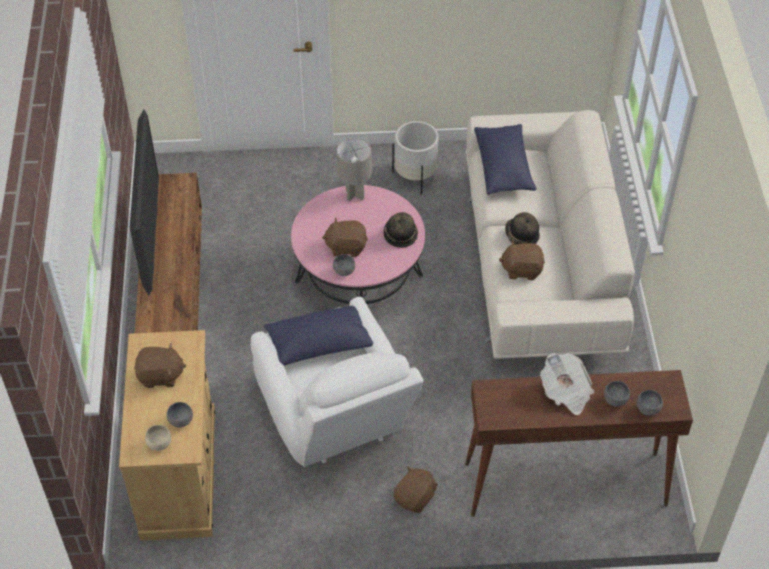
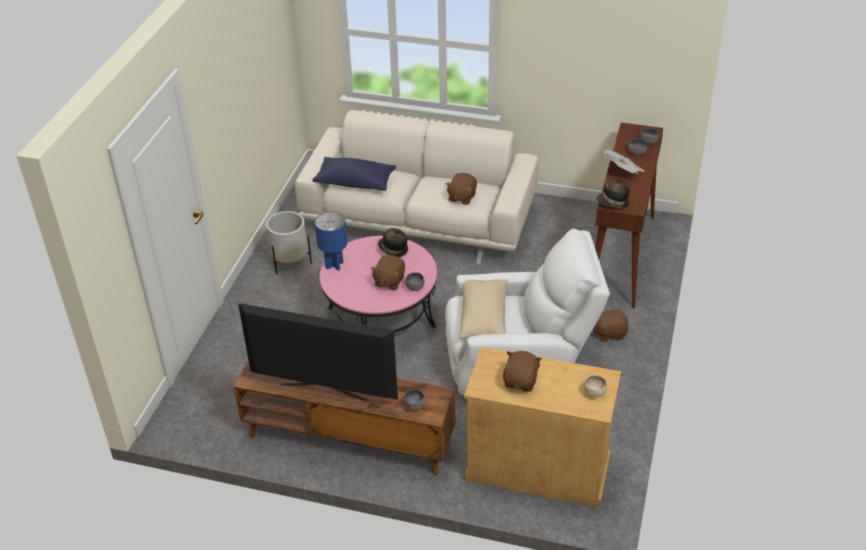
camera: 70 degrees left, 10 degrees down
(181, 420) = (574, 375): grey bowl -> grey bowl (414, 406)
(320, 344) = (484, 317): blue pillow -> beige pillow
(354, 194) = (334, 265): grey table lamp -> blue table lamp
(415, 498) = (609, 333): brown plush toy -> brown plush toy turned 60 degrees counterclockwise
(521, 236) = (429, 190): hat -> hat (612, 203)

